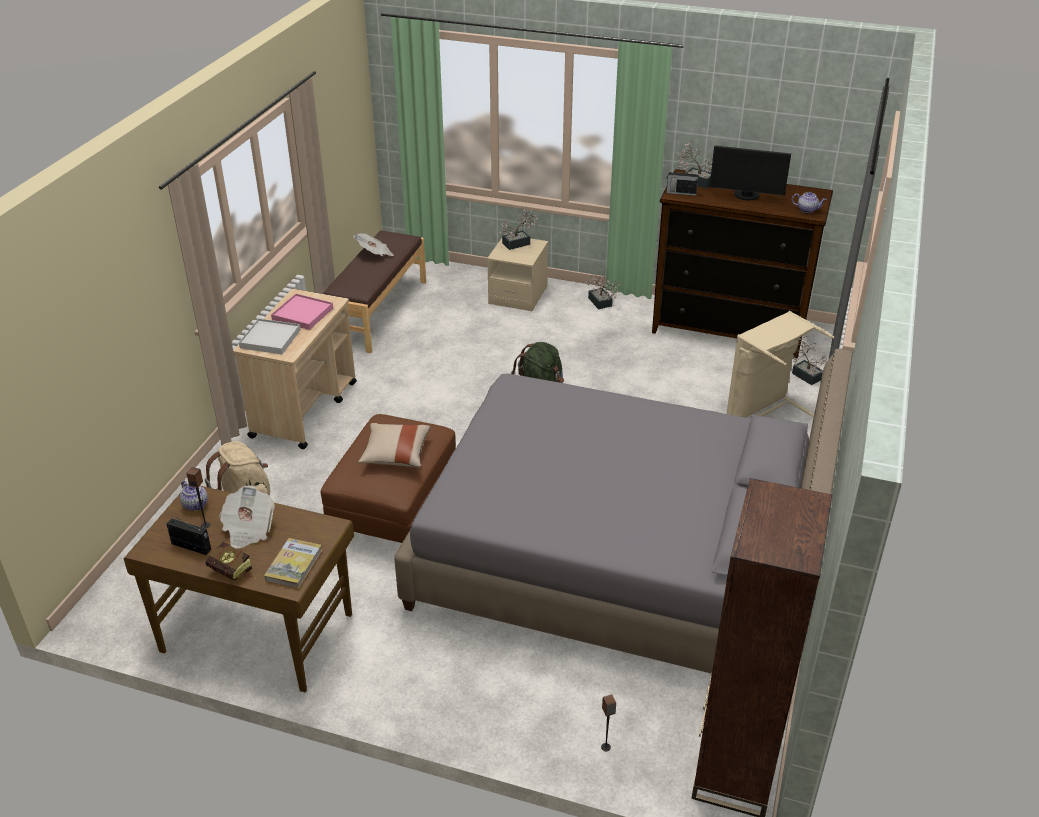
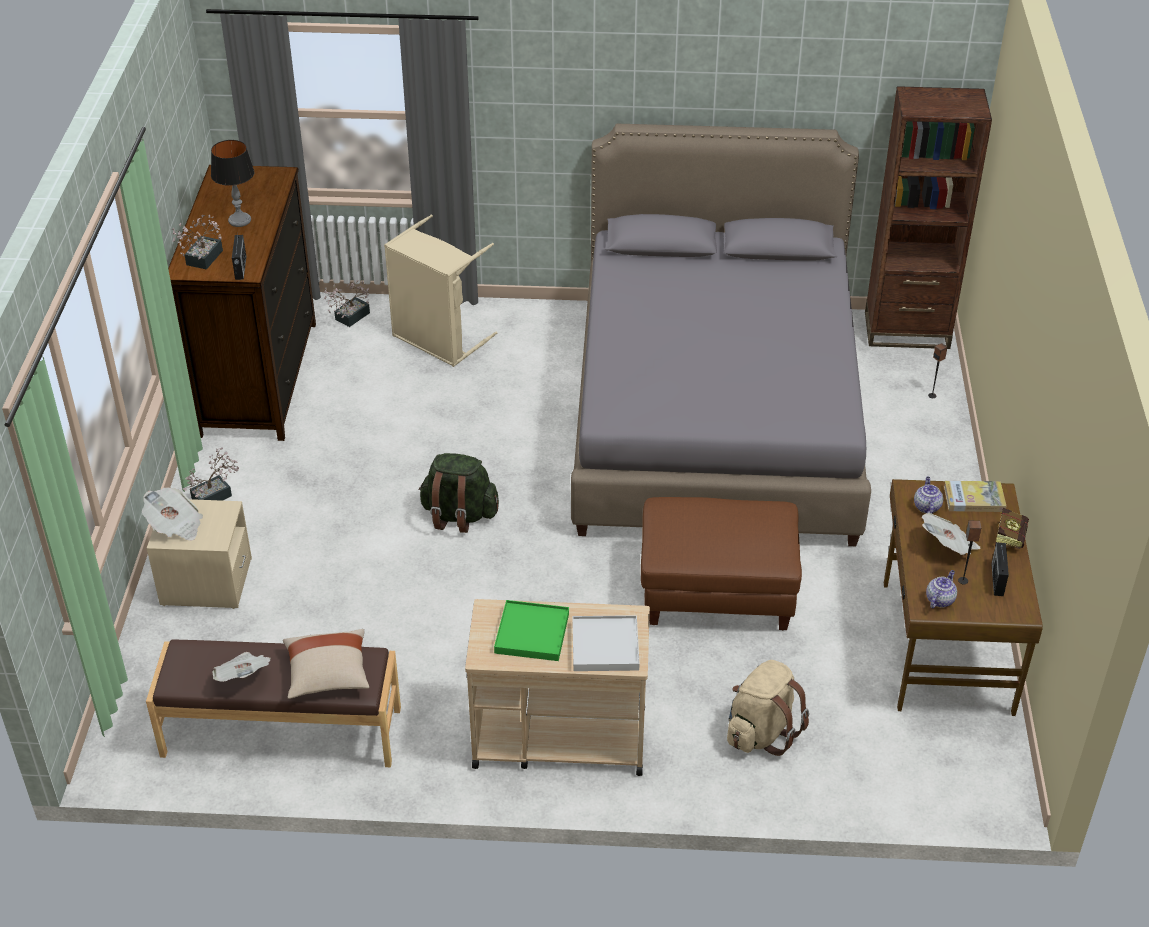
camera: 105 degrees left, 5 degrees up
(303, 314) = (531, 633): pink tray -> green tray
(396, 454) = (721, 524): beige pillow -> beige pillow (327, 674)
(519, 243) = (175, 526): potted plant -> newspaper
(746, 196) = (239, 220): monitor -> table lamp
(807, 210) = (269, 178): teapot -> teapot (926, 506)

